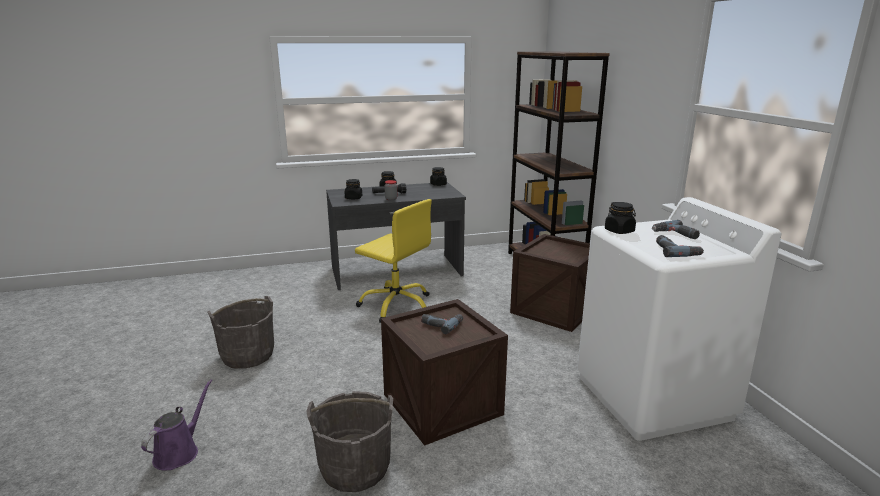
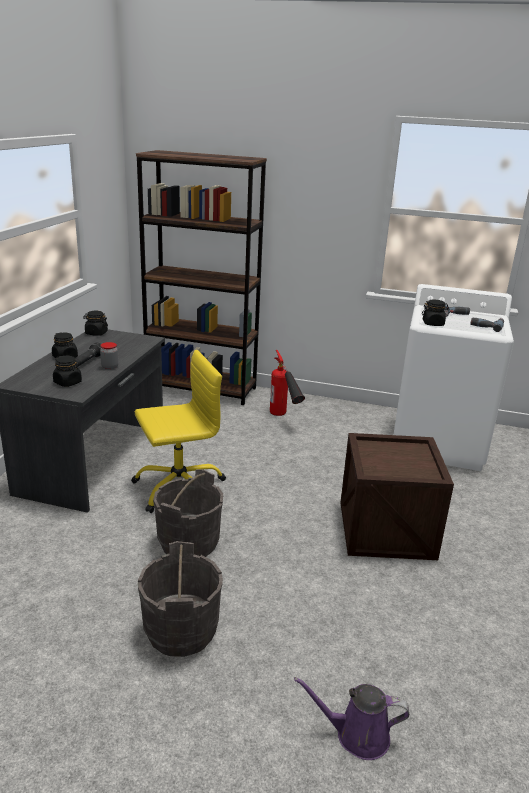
camera: 60 degrees left, 5 degrees up
(179, 452) = (357, 735): purple watering can -> purple watering can turned 45 degrees counterclockwise
(355, 467) = (448, 608): grey bucket -> grey bucket (188, 542)
(441, 324) = (385, 456): power drill -> none
(554, 309) = (284, 419): crate -> fire extinguisher

